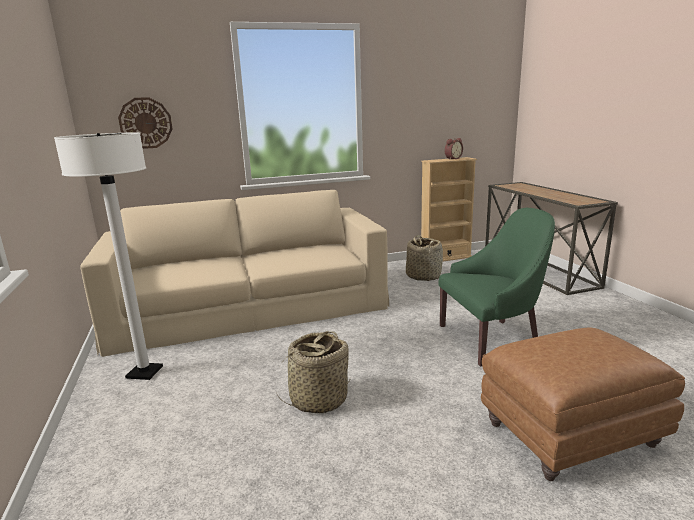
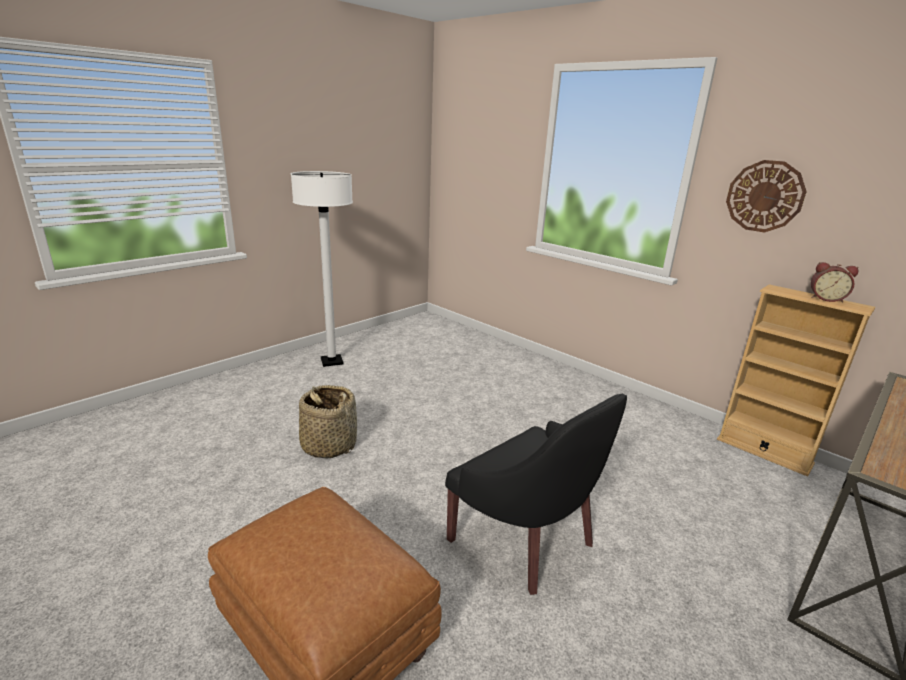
camera: 60 degrees right, 5 degrees up
(146, 123) = (471, 166): wall clock -> wall clock (764, 196)
(249, 306) = (466, 363): beige sofa -> none
(423, 276) = (665, 445): basket -> none
(491, 339) = (527, 539): green armchair -> black armchair

